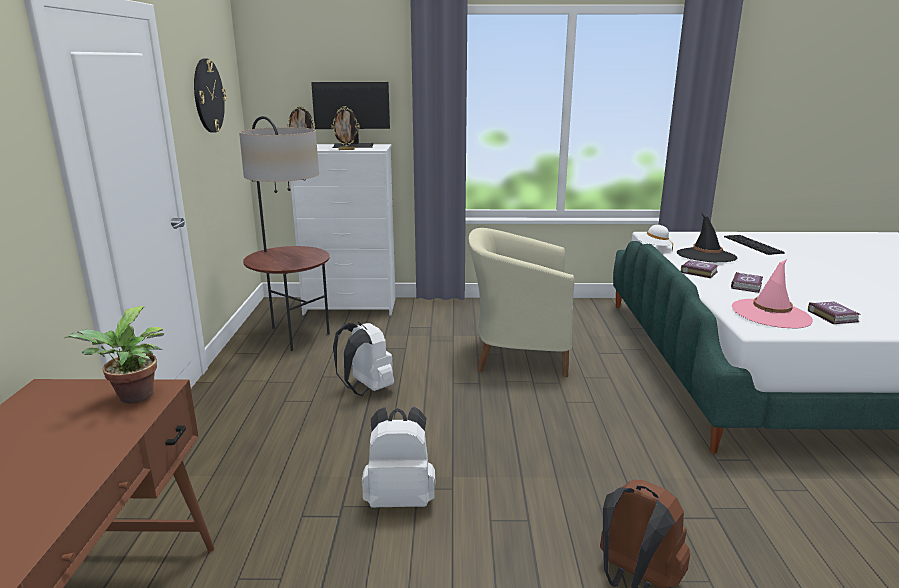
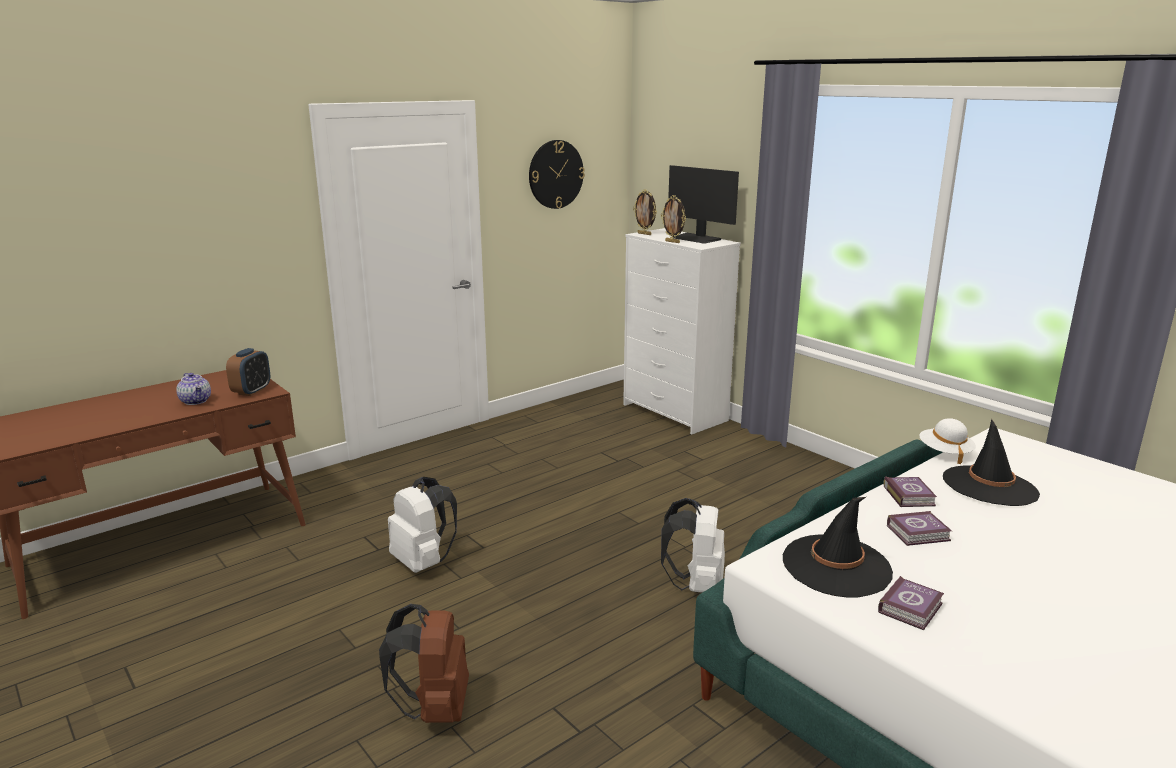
camera: 50 degrees right, 0 degrees up
(80, 441) = (196, 401): none -> teapot
(132, 398) = (252, 391): potted plant -> alarm clock
(294, 335) = (585, 419): floor lamp -> none
(366, 389) = (550, 483): white backpack -> white backpack (696, 585)
(517, 354) = (726, 519): beige armchair -> none
(753, 244) = (1127, 504): keyboard -> none
(771, 314) = (836, 566): pink hat -> black hat

